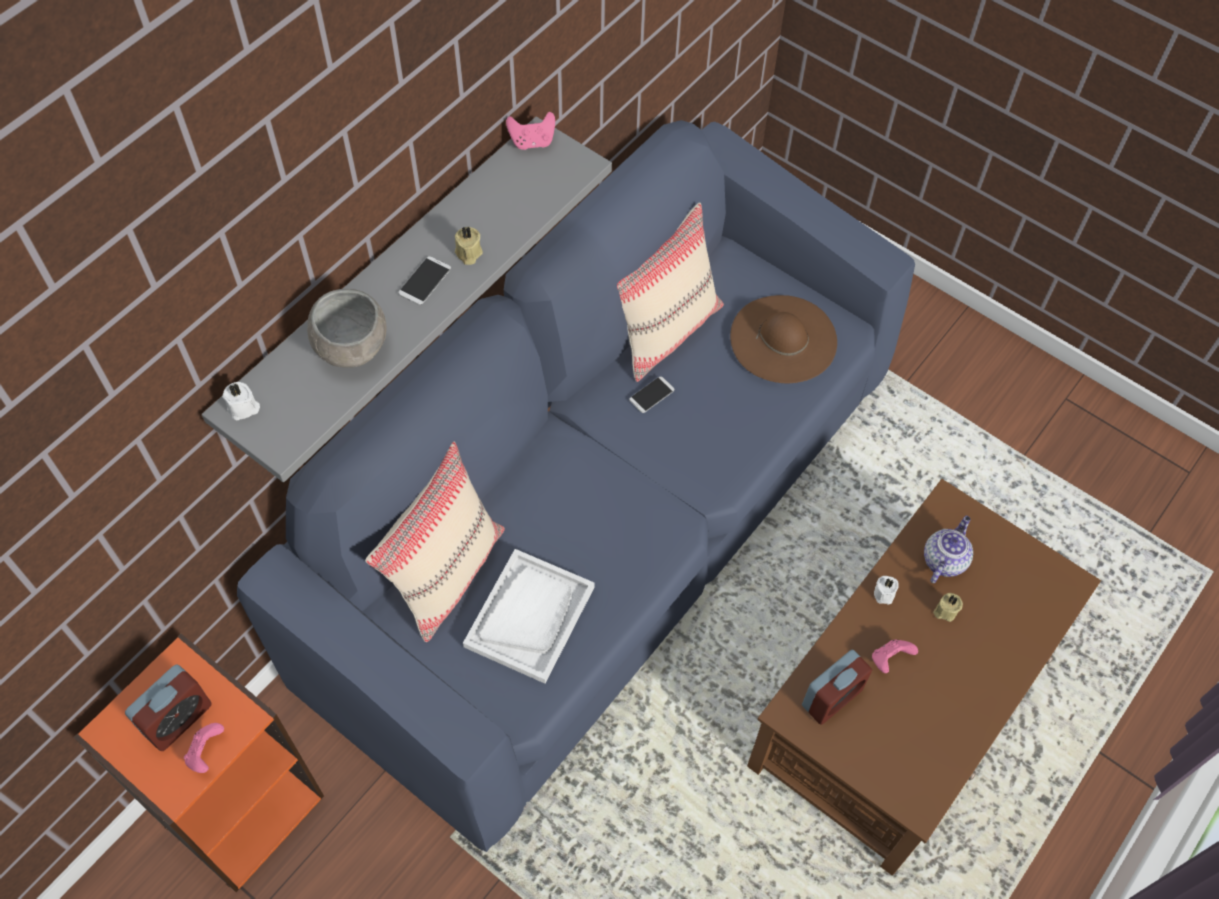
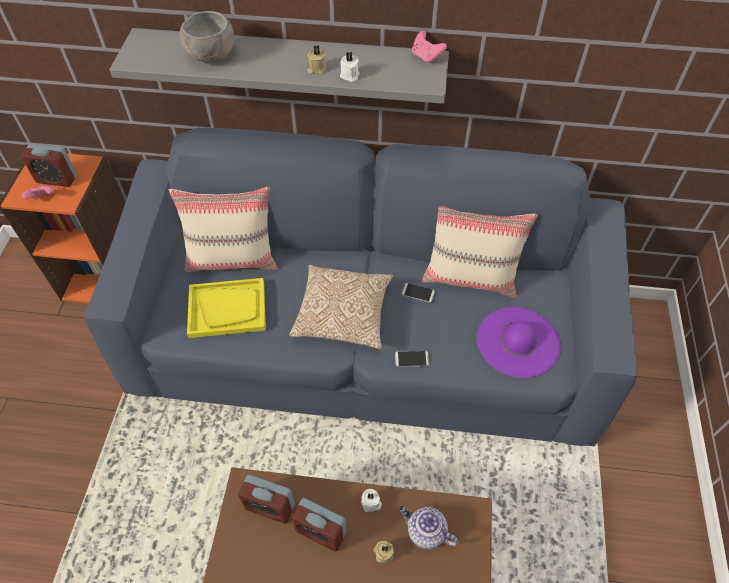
camera: 60 degrees right, 5 degrees down
(244, 408) = (145, 38): white candle -> white candle (349, 76)
(425, 281) = (282, 61): phone -> phone (412, 359)
(529, 616) = (227, 309): white tray -> yellow tray
(629, 490) = (343, 315): none -> pillow
(783, 339) = (518, 341): brown hat -> purple hat
(889, 659) = (321, 531): pink game controller -> alarm clock
(944, 559) = (425, 532): teapot -> teapot turned 150 degrees counterclockwise

